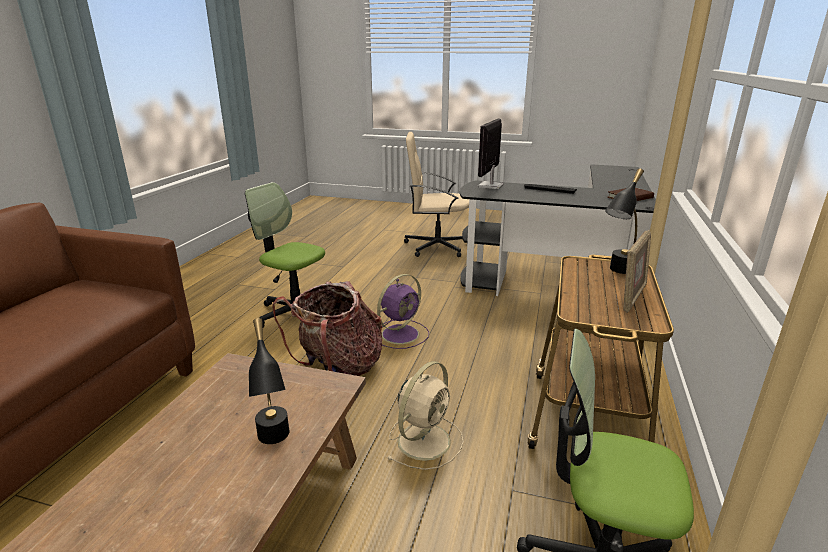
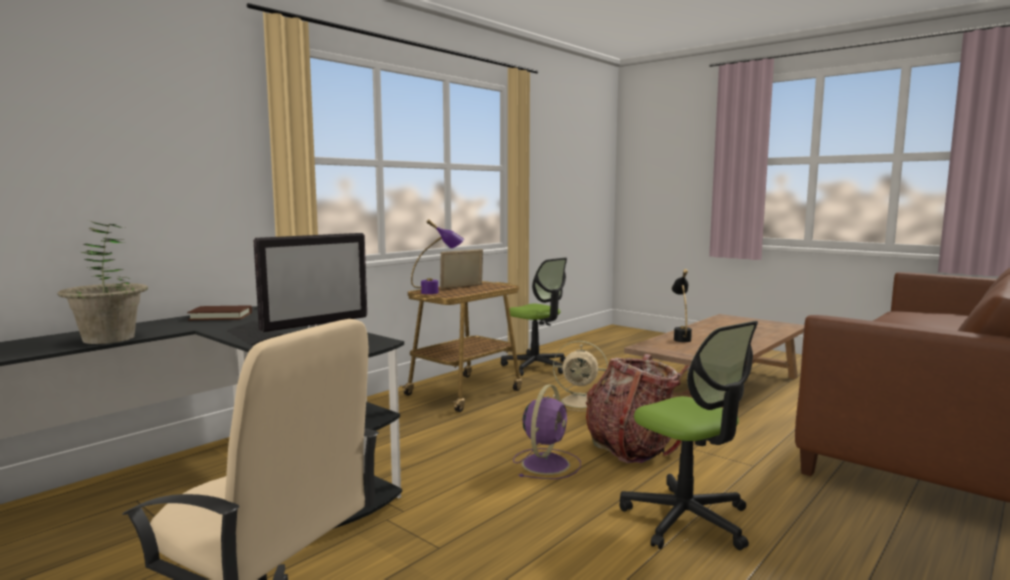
camera: 155 degrees left, 15 degrees down
(401, 333) = (546, 463): purple fan -> purple fan turned 135 degrees clockwise
(425, 440) = (581, 402): beige fan -> beige fan turned 135 degrees counterclockwise
(605, 179) = (109, 339): none -> potted plant
(617, 273) = (438, 292): black table lamp -> purple table lamp

